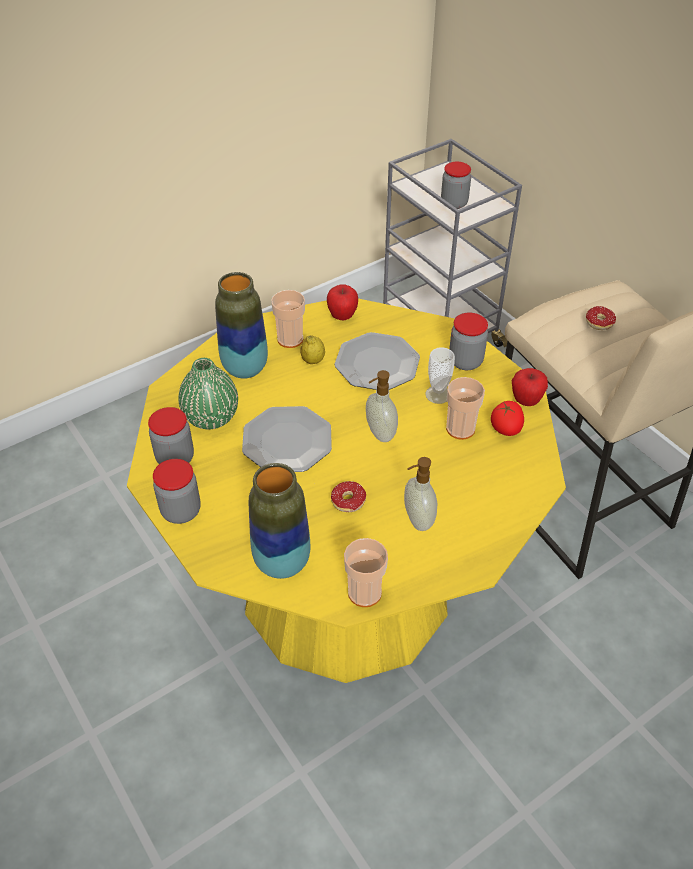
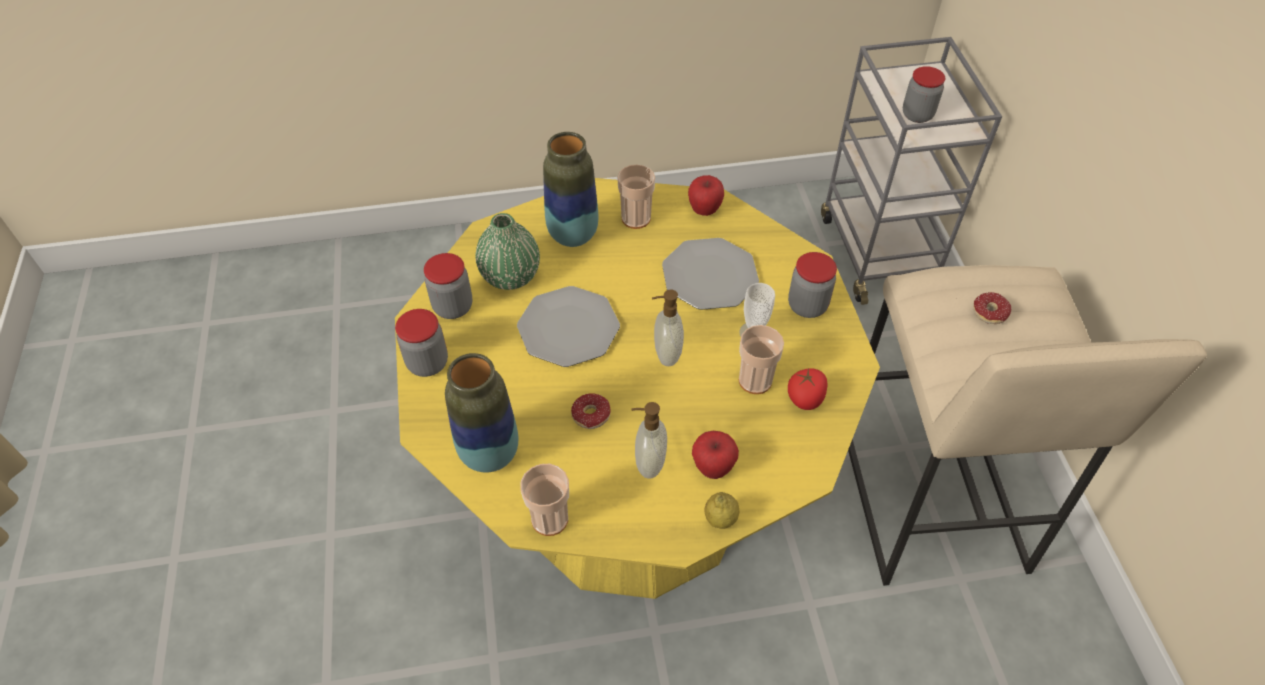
camera: 25 degrees right, 5 degrees up
(313, 361) = (645, 250): lemon -> lemon (720, 519)
(526, 401) = (848, 375): apple -> apple (713, 468)

